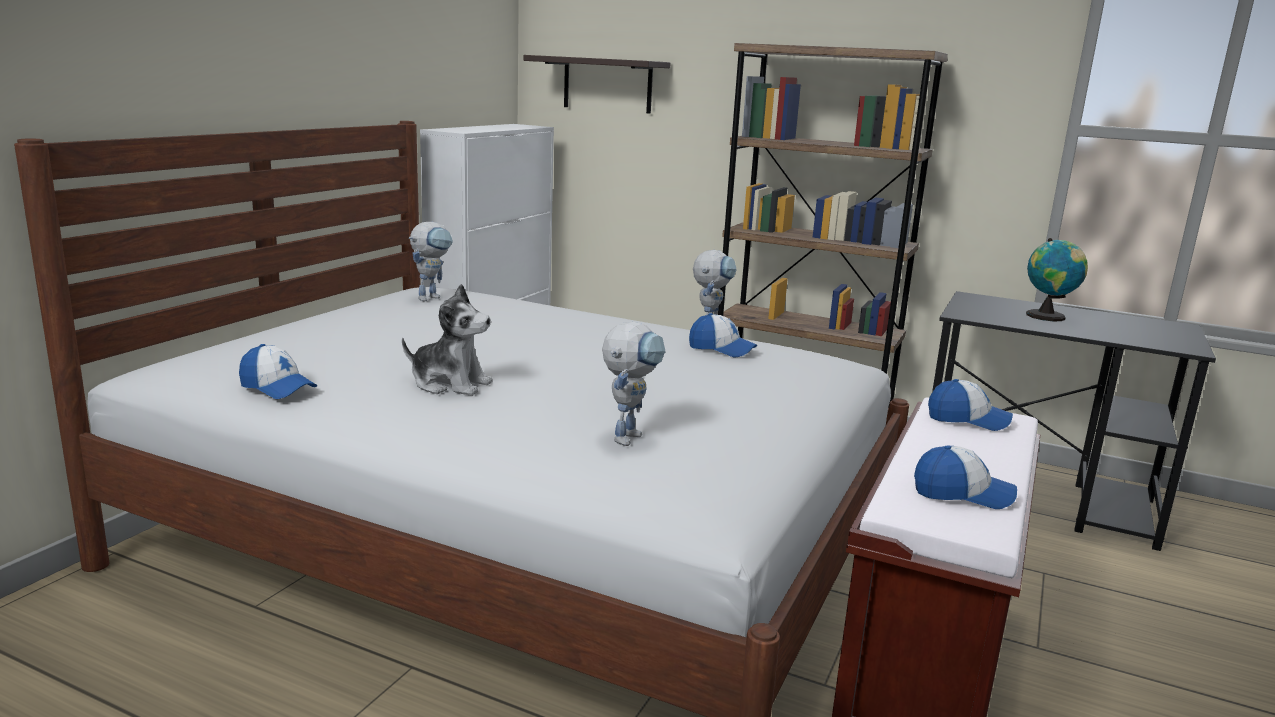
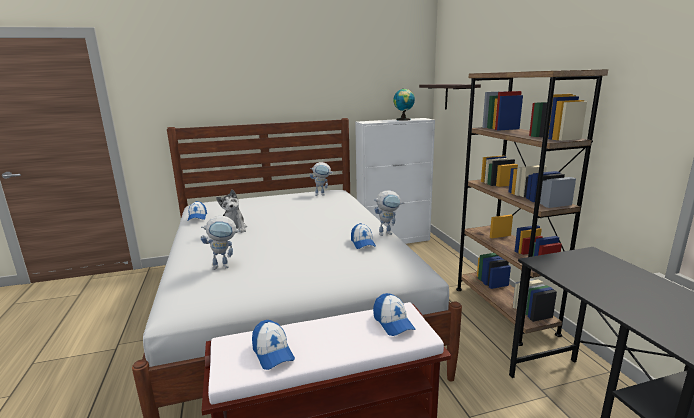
camera: 50 degrees right, 0 degrees up
(1048, 316) = (616, 282): globe -> globe (403, 119)

